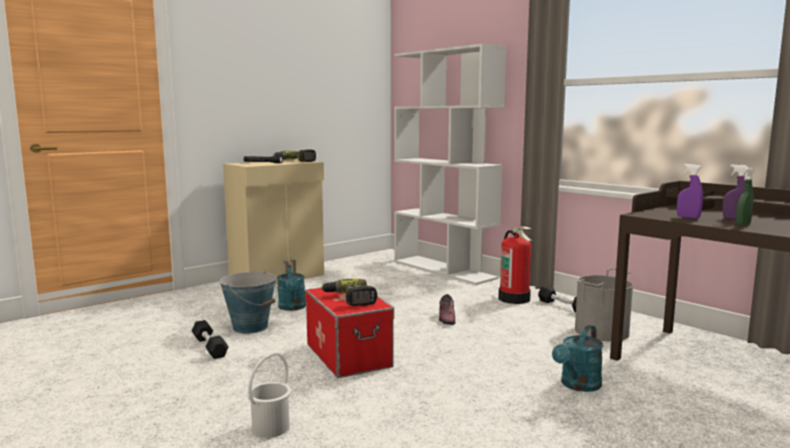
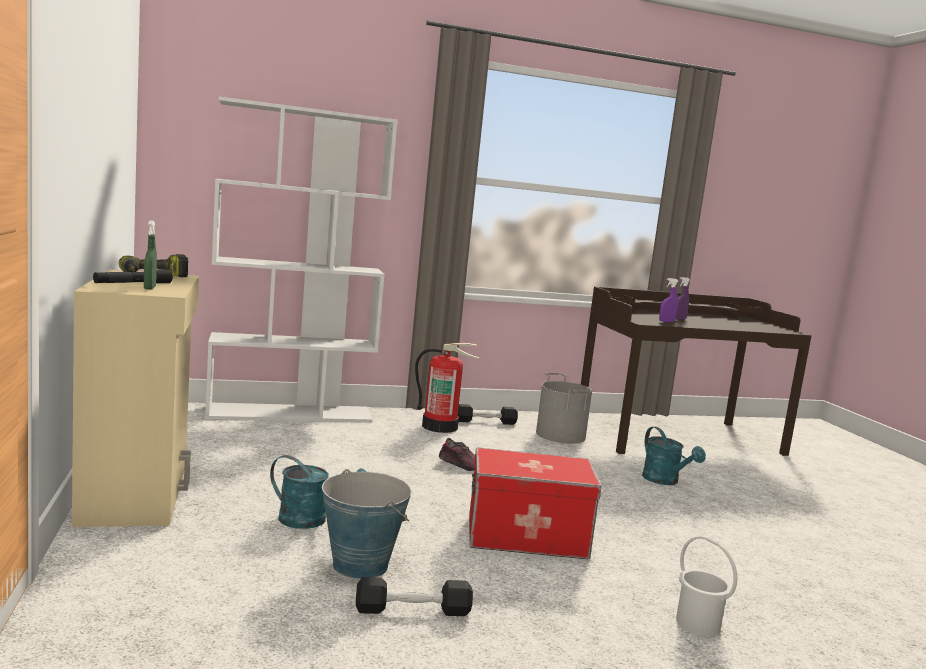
camera: 65 degrees left, 0 degrees up
(349, 299) = (544, 466): power drill -> none
(743, 224) = (703, 324): green spray bottle -> green spray bottle (149, 288)

